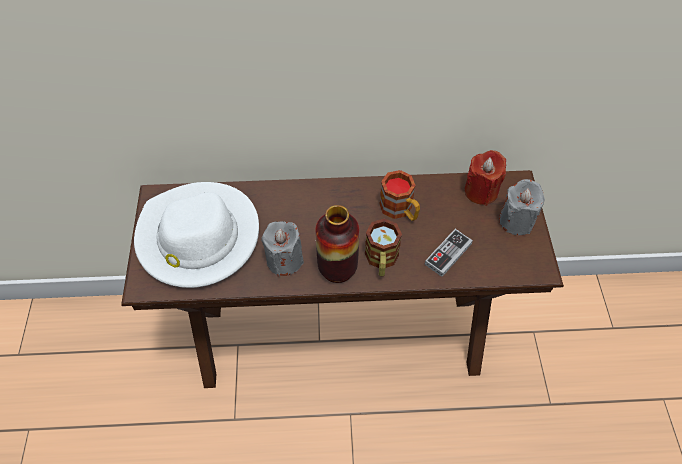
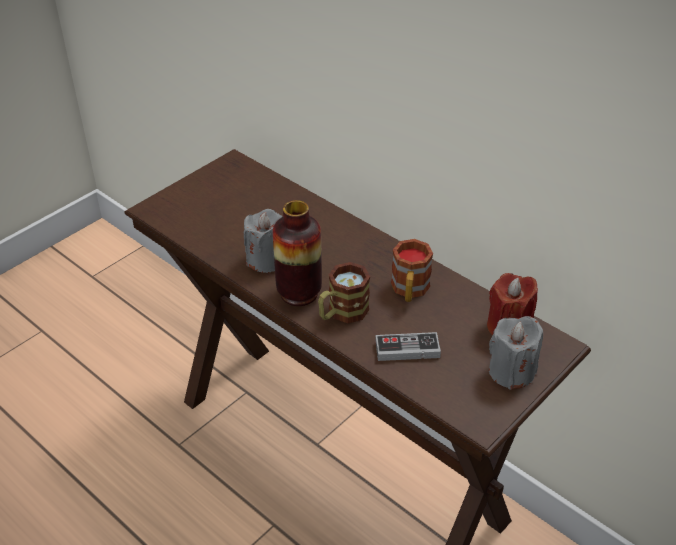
camera: 45 degrees right, 15 degrees down
(198, 237) = (226, 204): white hat -> none

